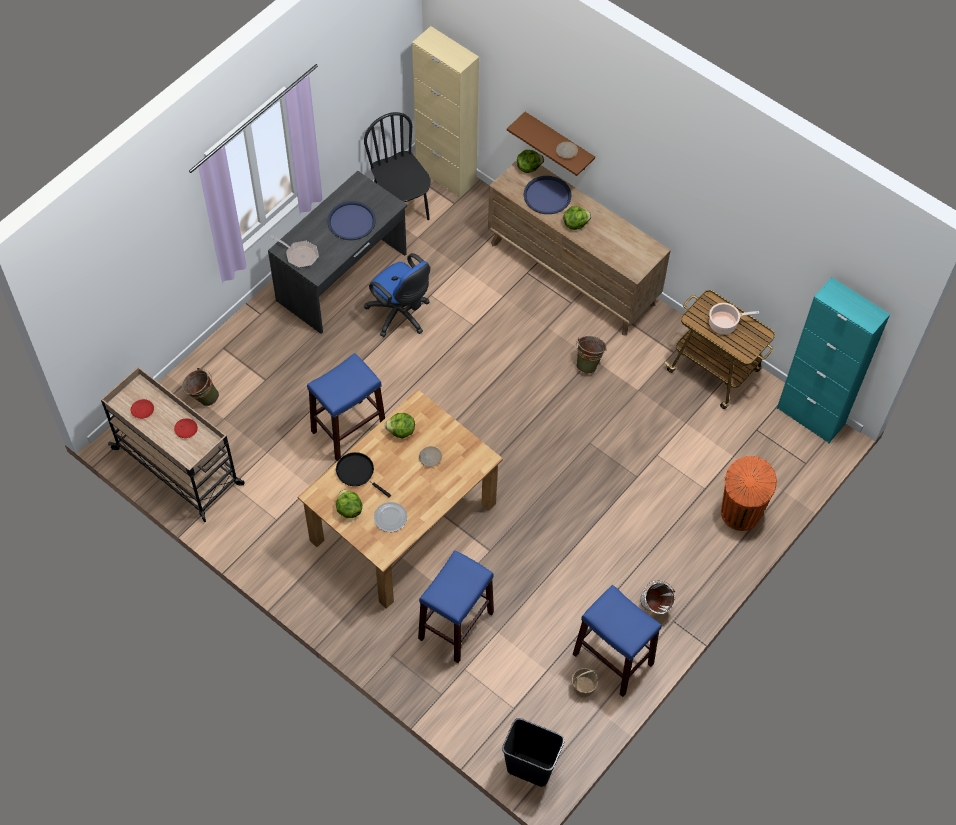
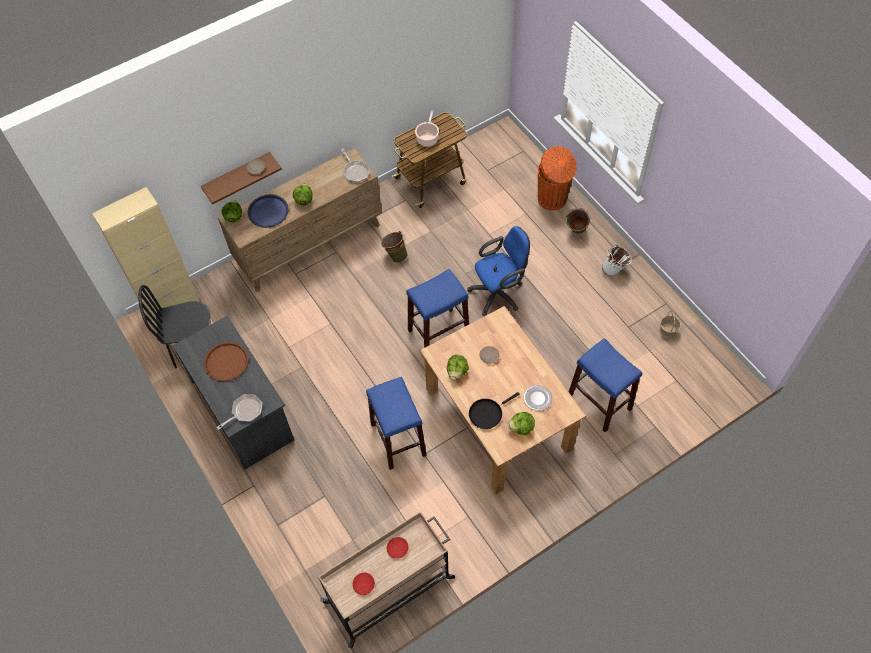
camera: 70 degrees left, 0 degrees up
(202, 398) = (324, 554): green bucket -> green bucket (575, 232)
(351, 221) = (226, 362): blue tray -> brown tray
(401, 315) = (300, 374): blue office chair -> blue office chair (499, 293)
(531, 767) = (725, 381): black trash can -> none
(613, 659) = (649, 306): blue stool -> blue stool (438, 332)
(635, 260) = (355, 171): none -> frying pan
(810, 416) = (487, 137): turquoise cabinet -> none

